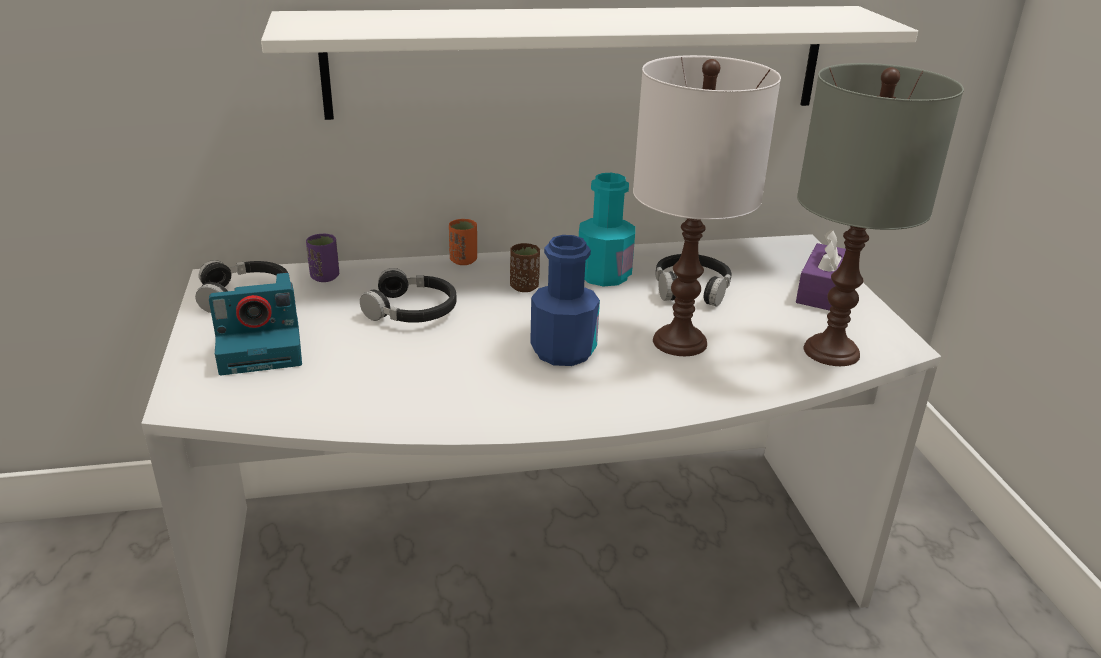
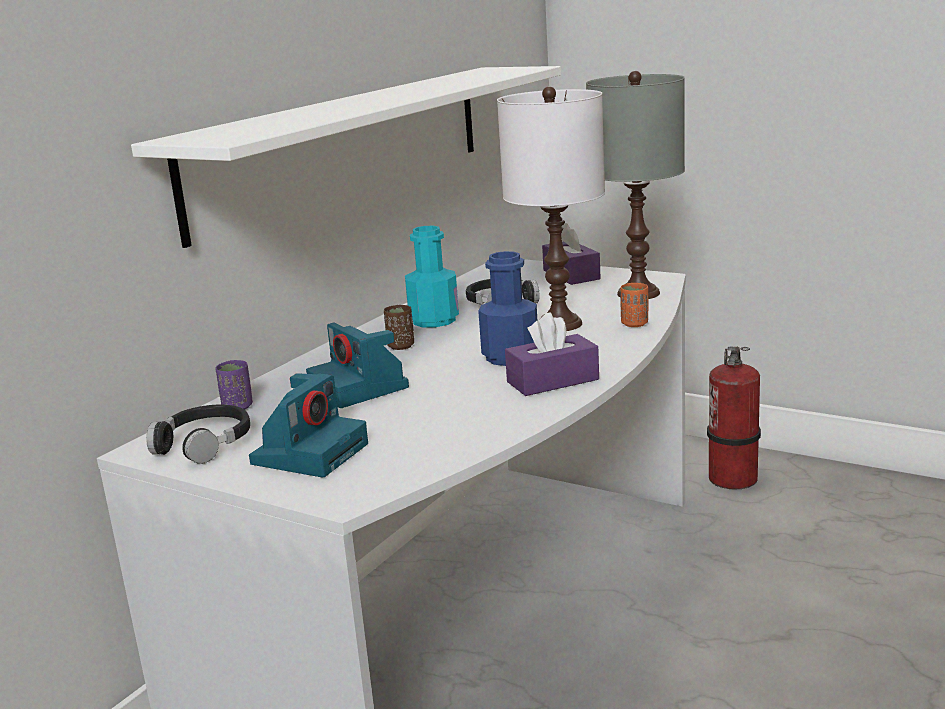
camera: 45 degrees left, 10 degrees down
(412, 310) = (360, 388): black headphones -> camera
(463, 261) = (318, 355): orange cup -> orange cup (634, 324)
(530, 399) = (552, 381): none -> purple tissue box
(966, 620) = (733, 478): none -> fire extinguisher

